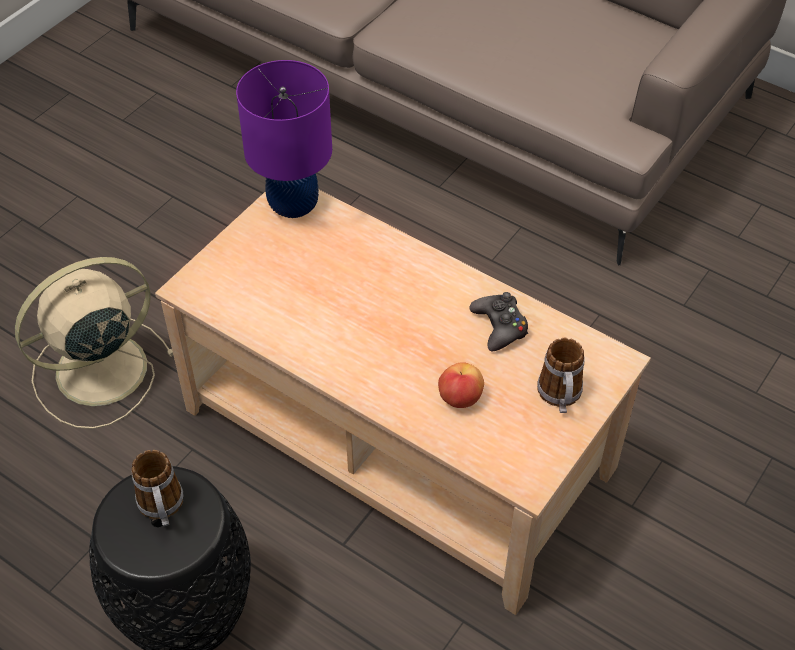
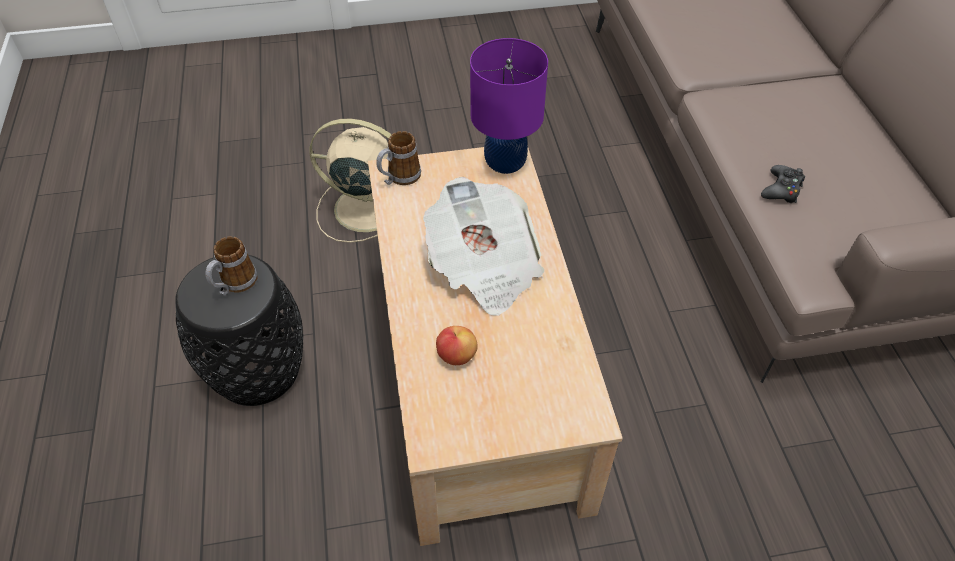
camera: 45 degrees right, 0 degrees up
(390, 309) = (484, 267): none -> newspaper
(500, 326) = (540, 332): black game controller -> black game controller (781, 189)
(560, 398) = (521, 410): mug -> mug (399, 178)

